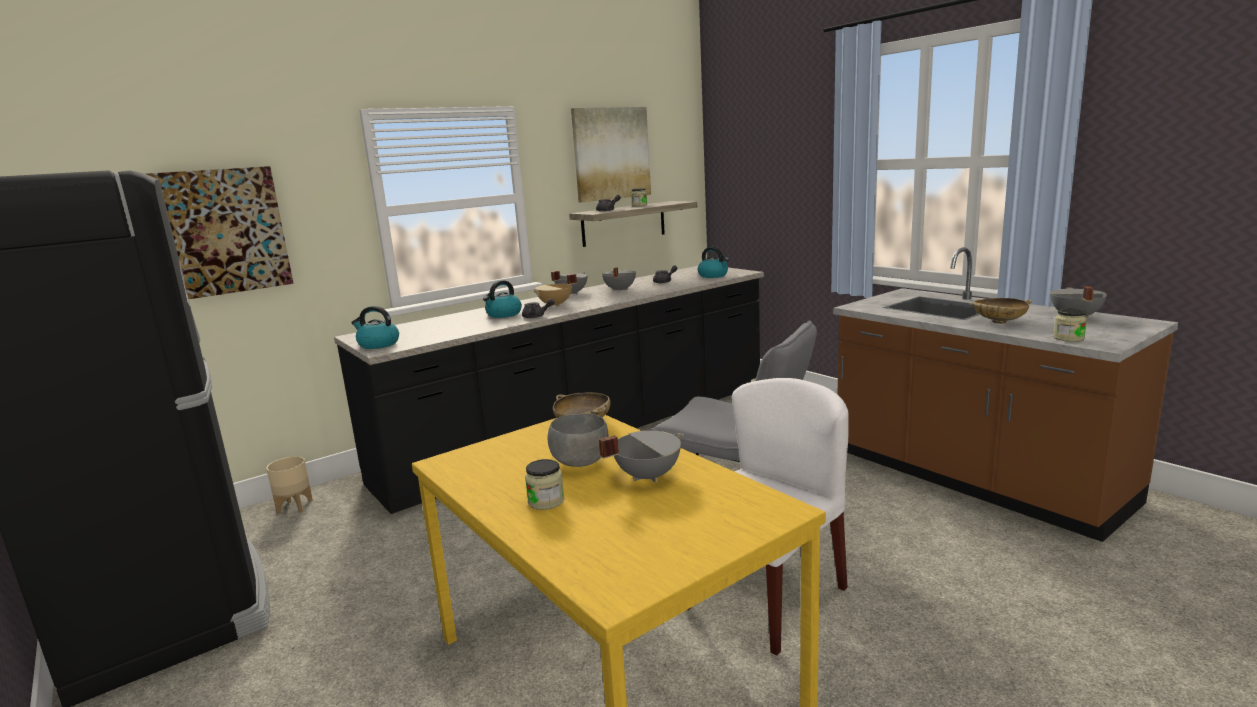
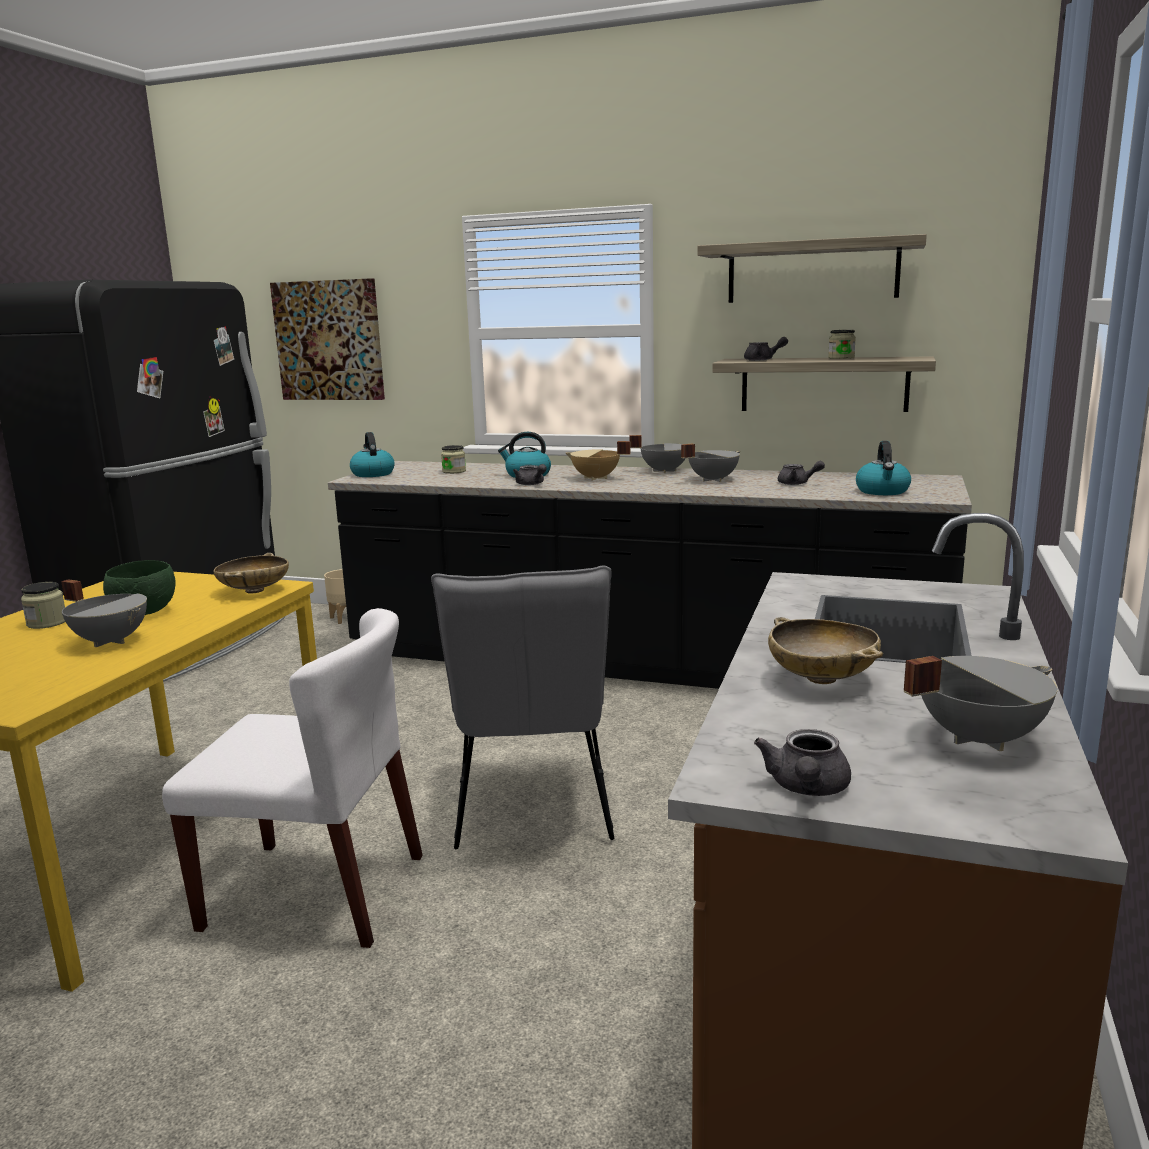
camera: 55 degrees right, 0 degrees up
(581, 462) = (146, 612): grey bowl -> green bowl
(611, 153) = (812, 272): picture -> shelf
(1068, 338) = (751, 744): jar -> jar (454, 471)
(1115, 338) = (806, 788): none -> grey teapot

